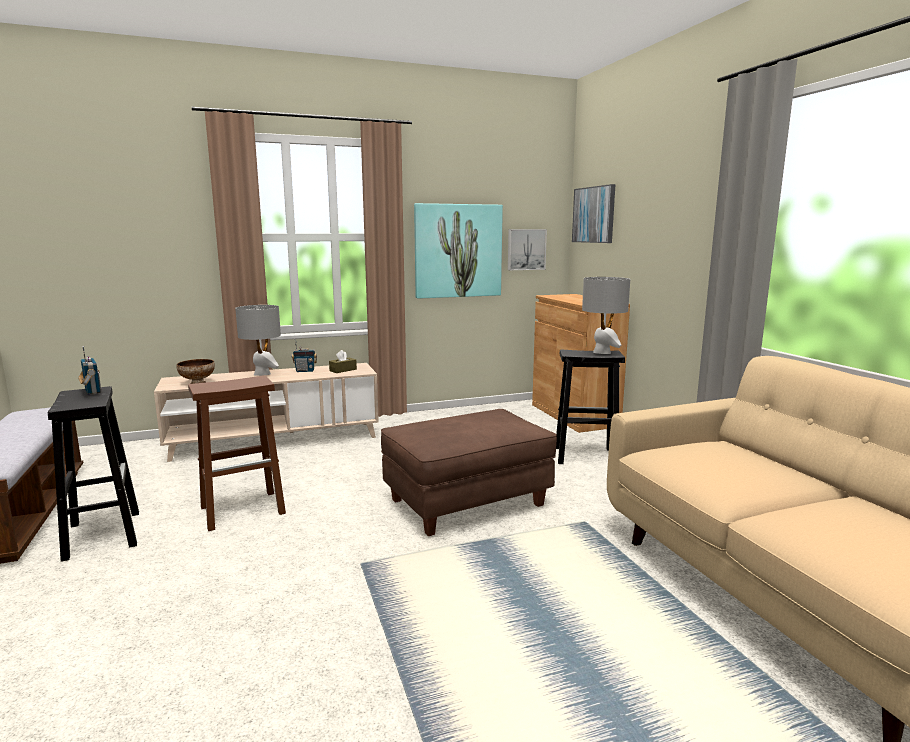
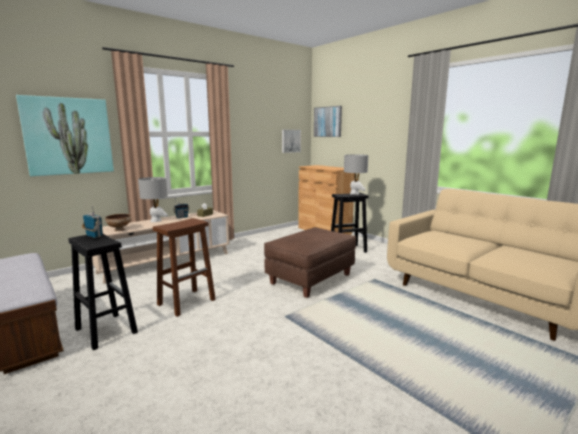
camera: 20 degrees left, 0 degrees up
(458, 251) = (257, 142): picture -> picture (68, 136)

